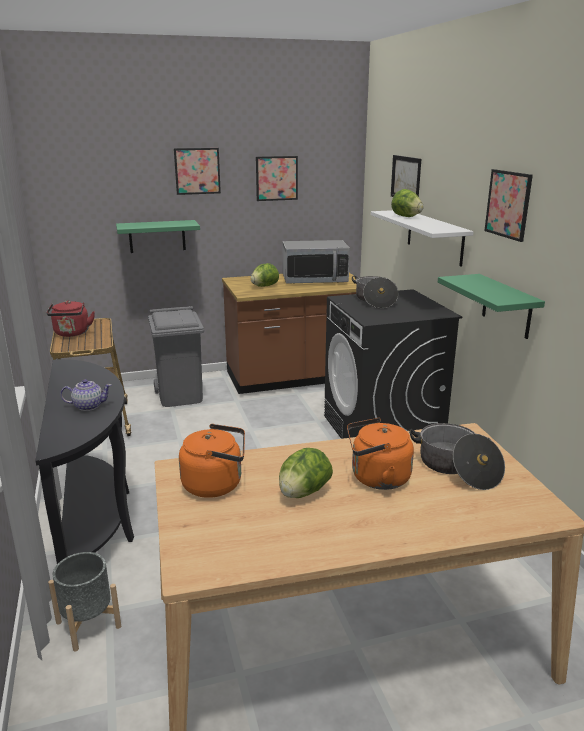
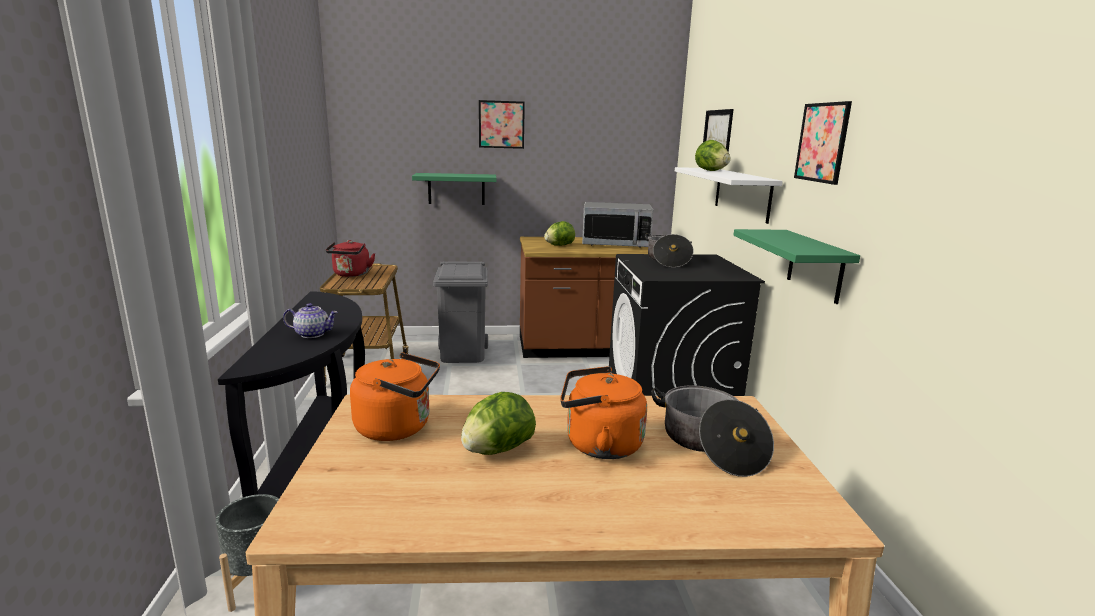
camera: 10 degrees right, 5 degrees down
(276, 178) = (584, 136): picture -> none

